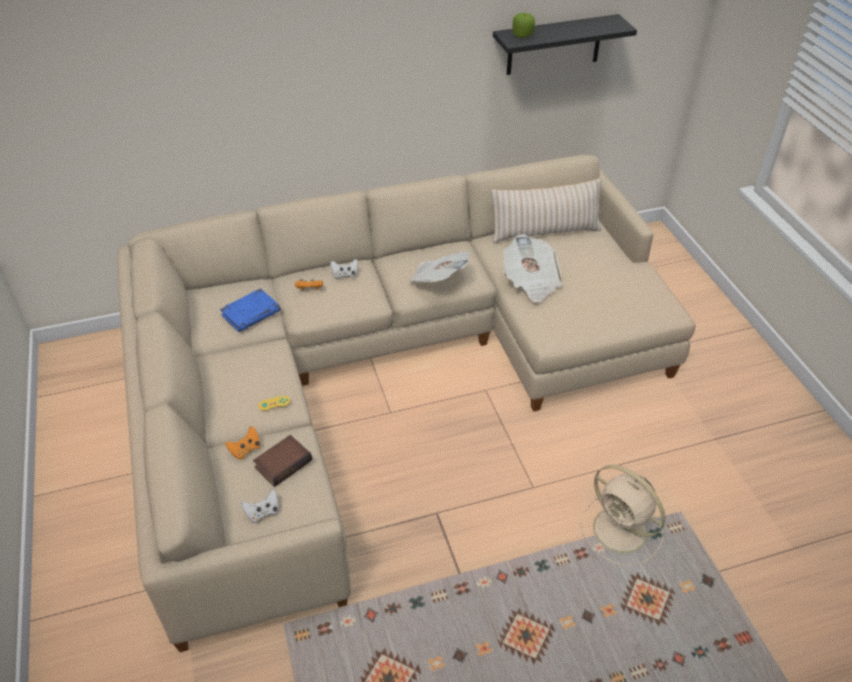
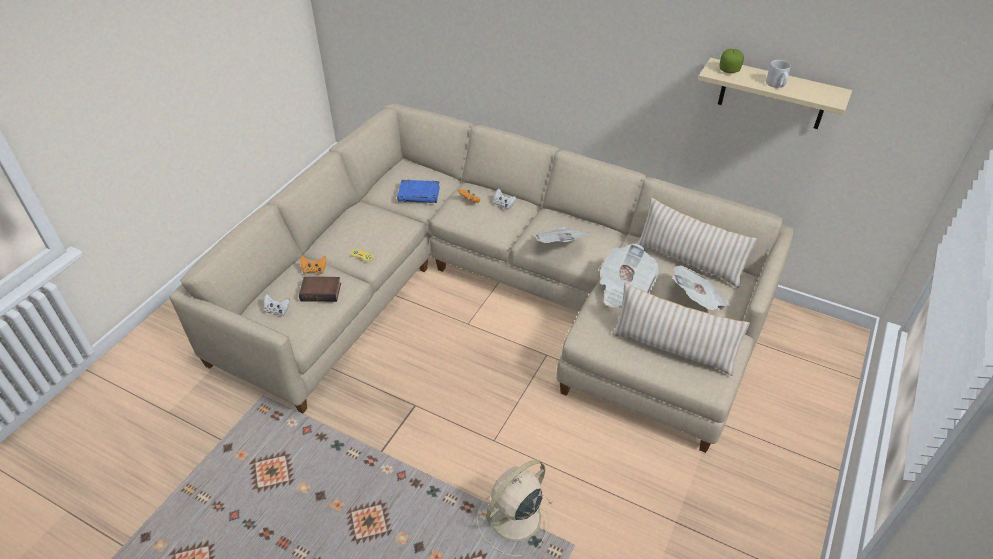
camera: 45 degrees right, 0 degrees up
(554, 45) = (772, 94): black shelf -> beige shelf
(569, 31) = (776, 84): none -> grey mug
(589, 257) = (698, 301): none -> newspaper
(616, 303) = (673, 348): none -> beige pillow
(622, 531) = (513, 519): beige fan -> beige fan turned 45 degrees clockwise

